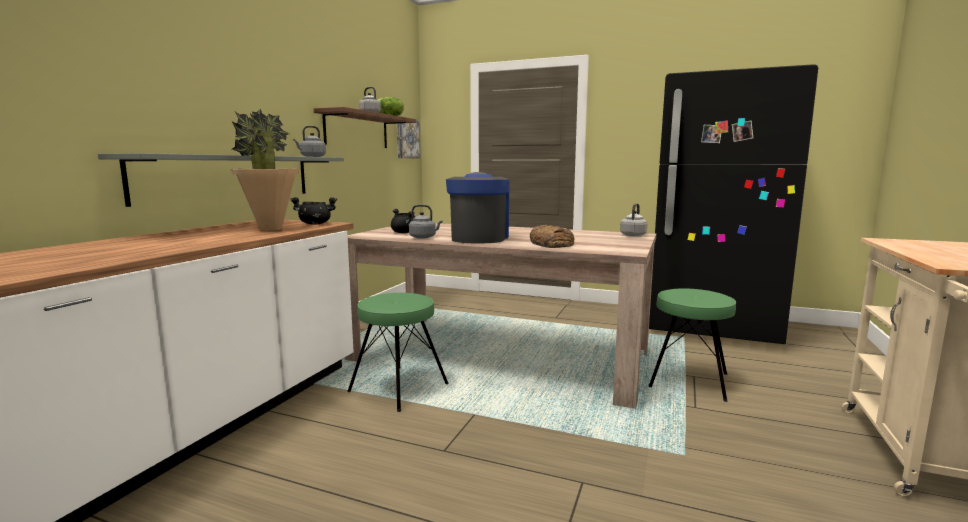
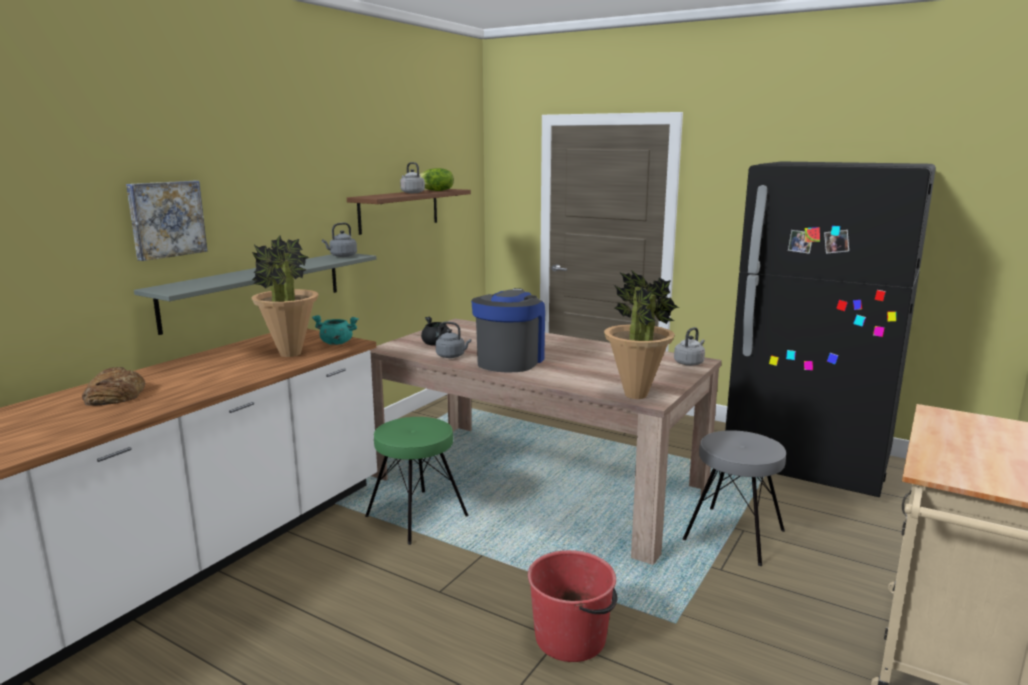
camera: 10 degrees right, 5 degrees up
(314, 224) = (336, 343): black cooking pot -> turquoise cooking pot
(406, 139) = (464, 206): picture -> picture (166, 219)
(551, 244) = (580, 378): bread -> bread (114, 394)
(595, 480) = (571, 638): none -> red bucket
(611, 250) = (636, 395): none -> potted plant
(689, 380) = (734, 535): green stool -> grey stool

